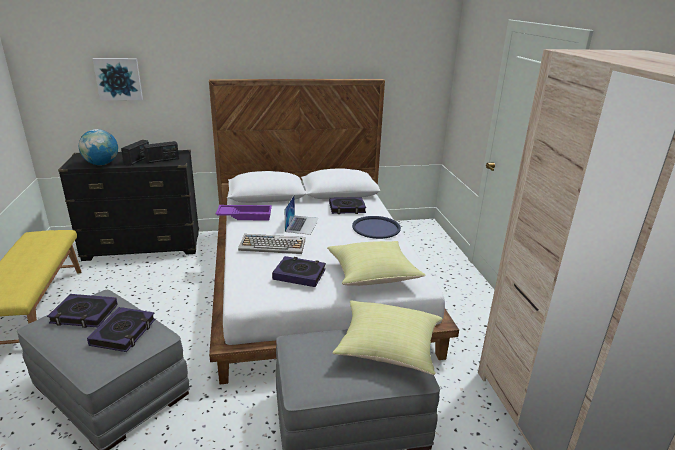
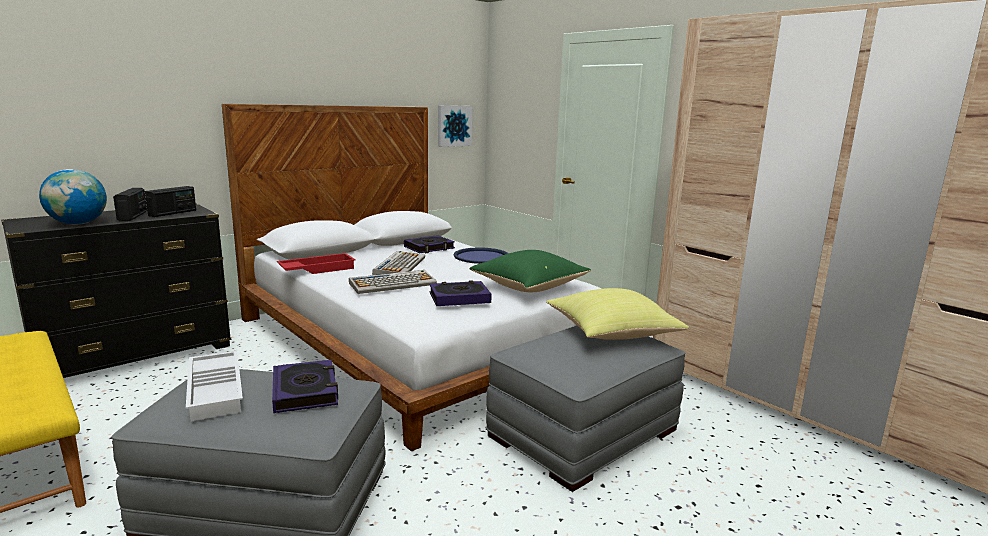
camera: 30 degrees left, 10 degrees down
(84, 314) = (217, 390): book -> white tray
(119, 79) = (82, 102): picture -> picture (453, 125)
(245, 215) = (317, 269): purple tray -> red tray
(302, 224) = (399, 265): laptop -> keyboard
(373, 275) = (529, 287): yellow pillow -> green pillow

